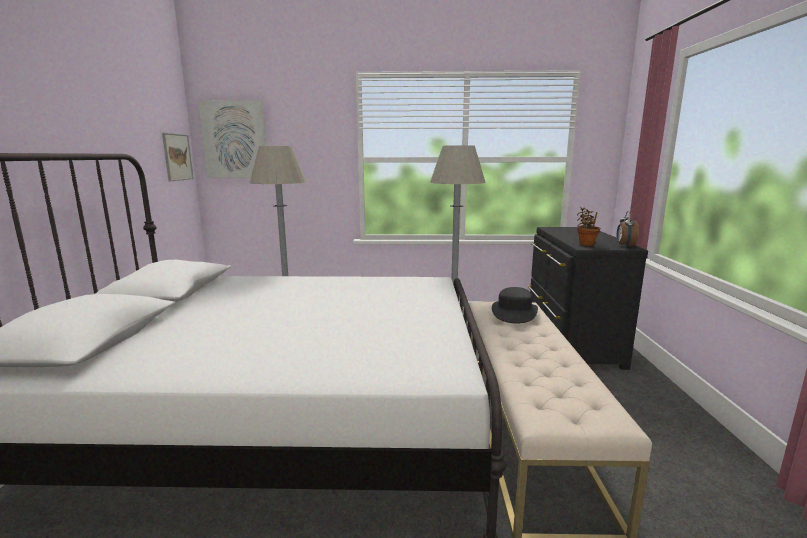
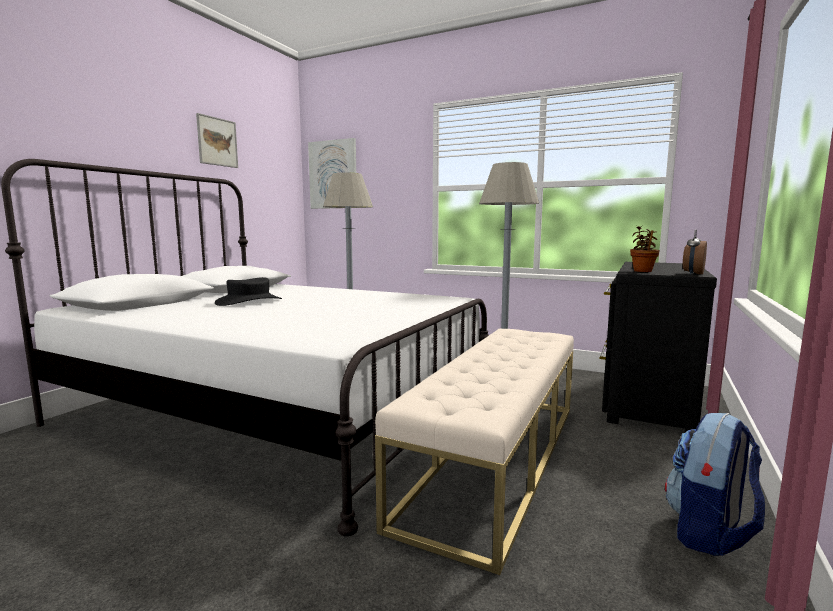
camera: 25 degrees right, 5 degrees down
(177, 157) = (284, 189): picture -> picture (217, 142)
(514, 312) = (527, 338): black hat -> black hat (249, 301)
(708, 453) = (710, 533): none -> backpack

